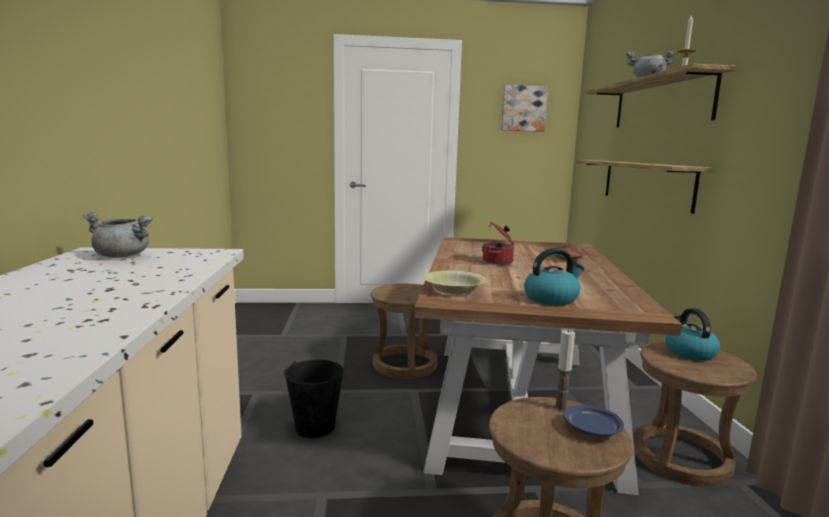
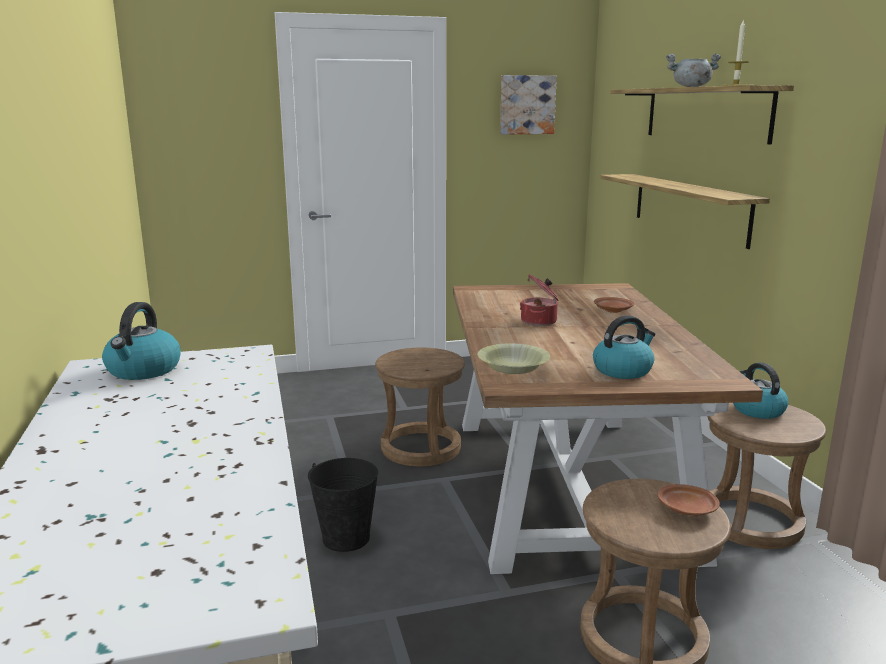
camera: 10 degrees left, 5 degrees up
(123, 256) = (143, 370): grey cooking pot -> kettle
(560, 408) = (649, 489): candle -> none
(592, 430) = (688, 509): blue plate -> brown plate

